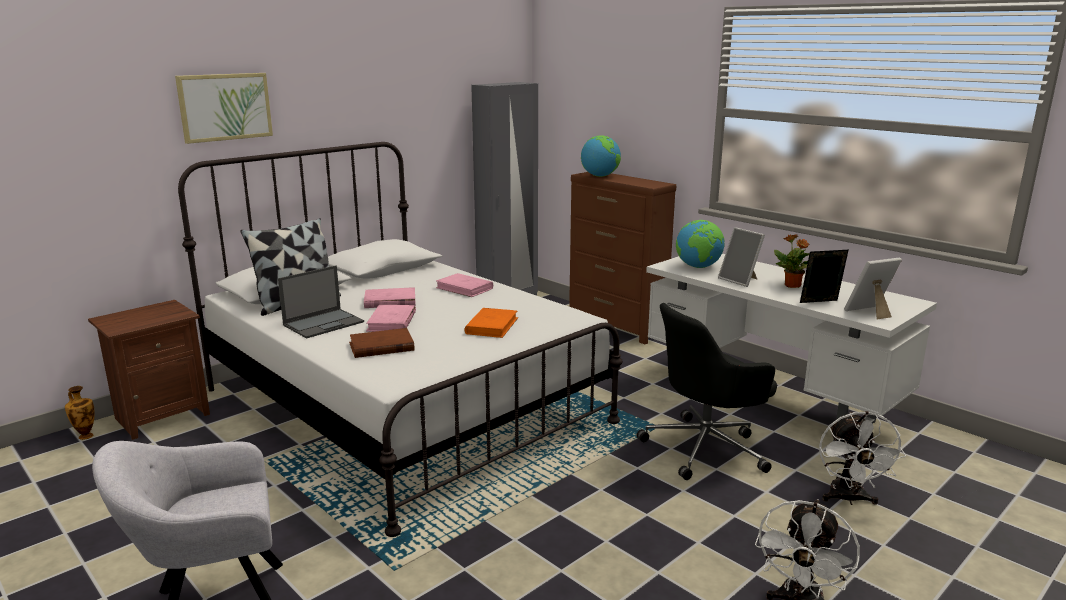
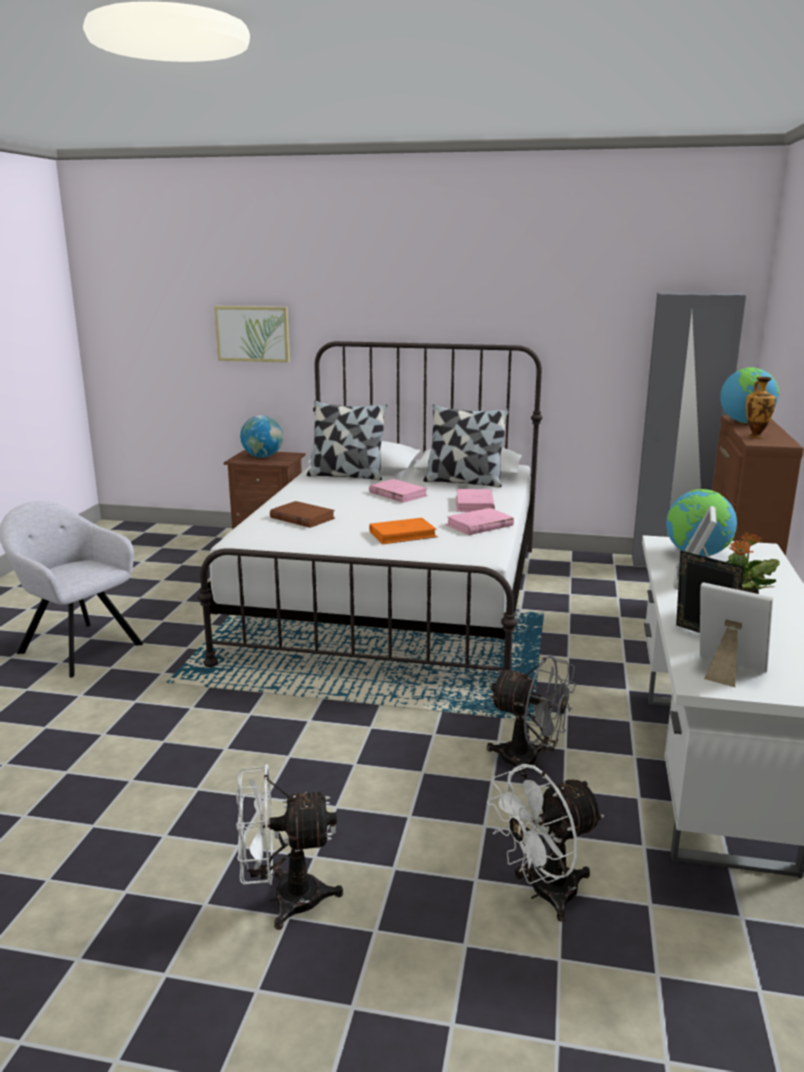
camera: 55 degrees right, 0 degrees up
(85, 436) = (222, 535): vase -> vase (755, 436)
(140, 317) = (263, 457): none -> globe
(225, 107) = (367, 296): picture -> picture (252, 333)
(324, 323) = (321, 492): laptop -> none
(391, 322) = (355, 506): pink book -> pink book (479, 525)
(405, 276) = (464, 482): none -> pillow
(706, 448) = (529, 762): black office chair -> grey fan

